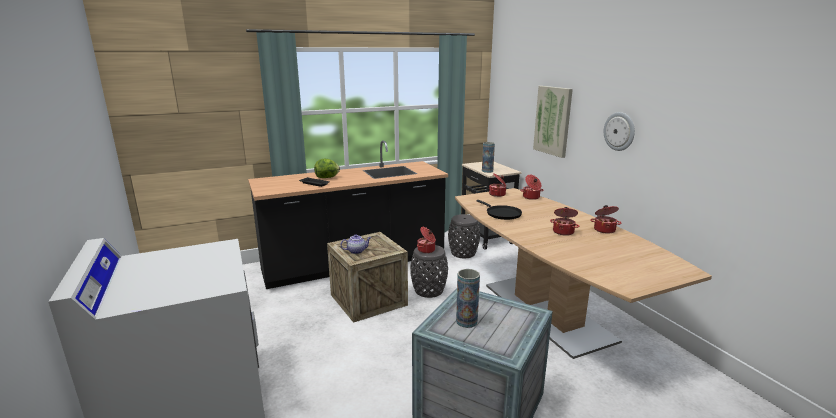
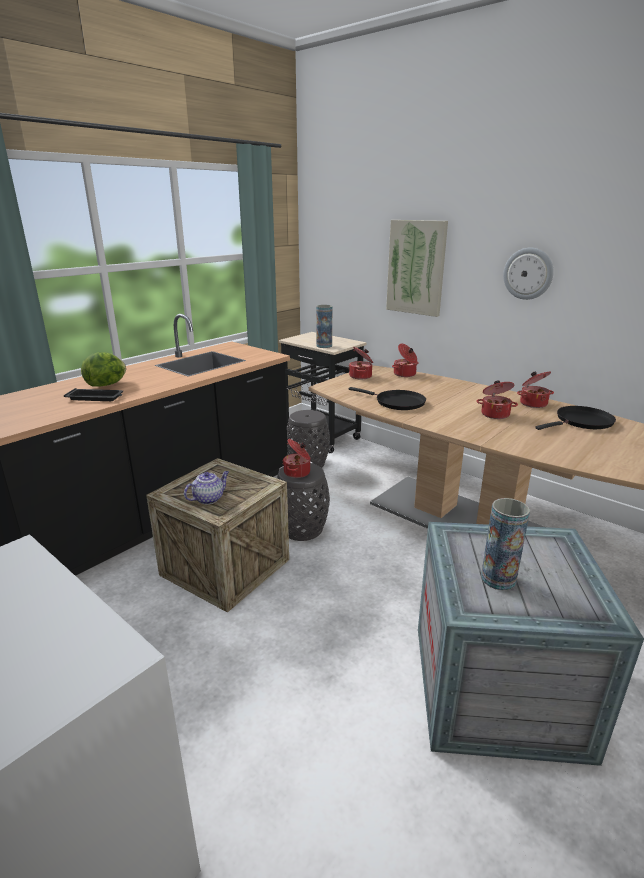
camera: 25 degrees left, 5 degrees up
(626, 247) = (581, 422): none -> black frying pan

